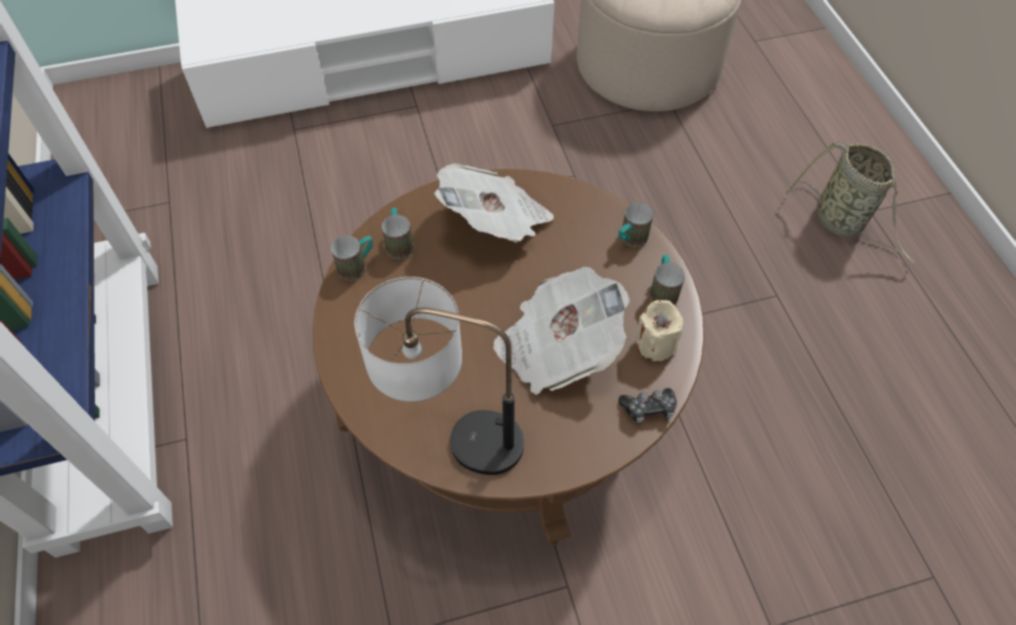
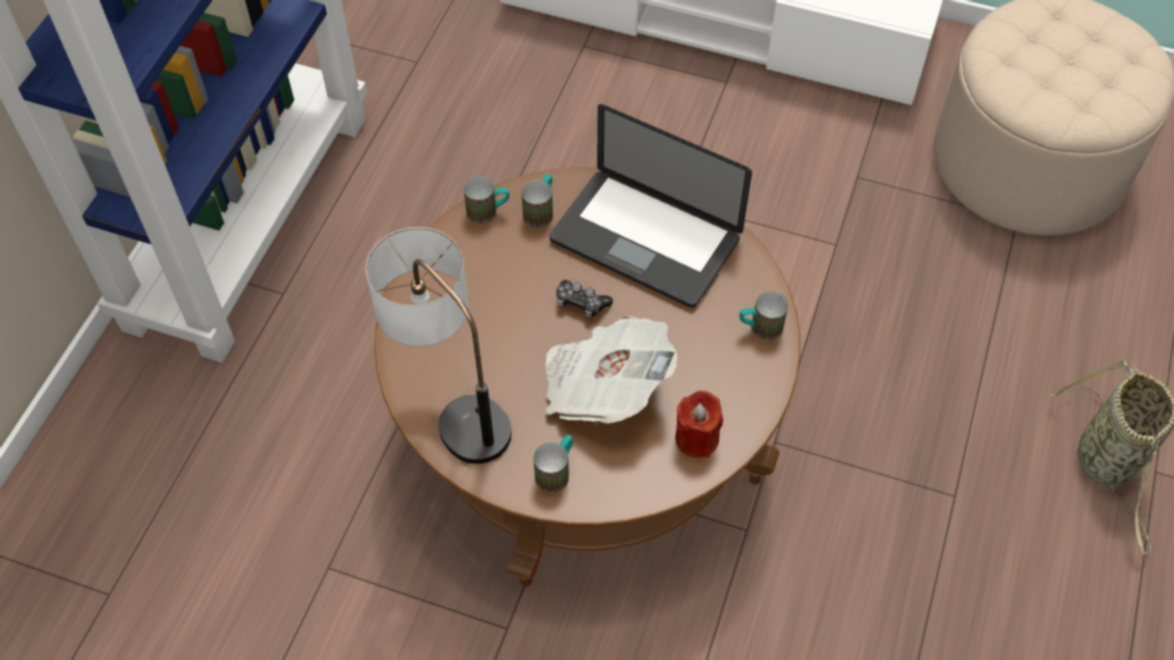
camera: 35 degrees right, 0 degrees up
(496, 222) = (645, 240): newspaper -> laptop
(648, 409) = (639, 489): game controller -> game controller (581, 303)
(655, 344) = (696, 438): beige candle -> red candle
(663, 290) = (748, 394): mug -> mug (556, 472)

